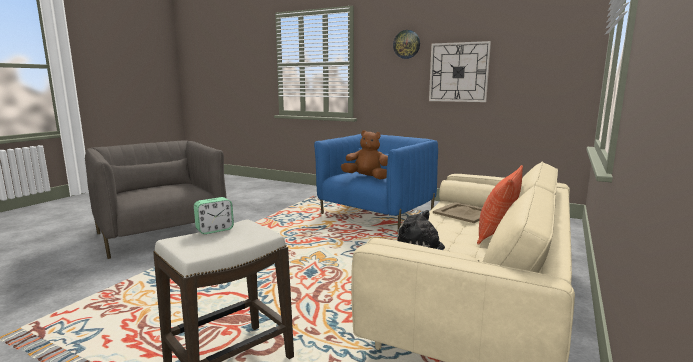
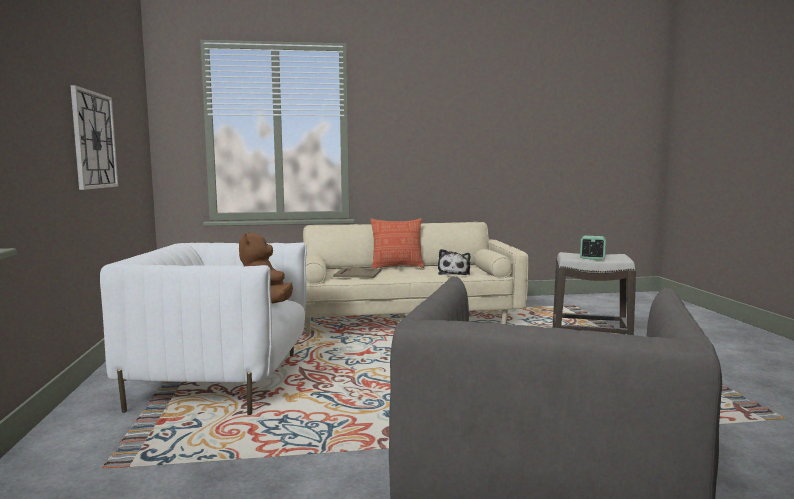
camera: 125 degrees left, 5 degrees down
(376, 215) = (221, 381): blue armchair -> white armchair
(406, 44) = (47, 76): wall clock -> none

